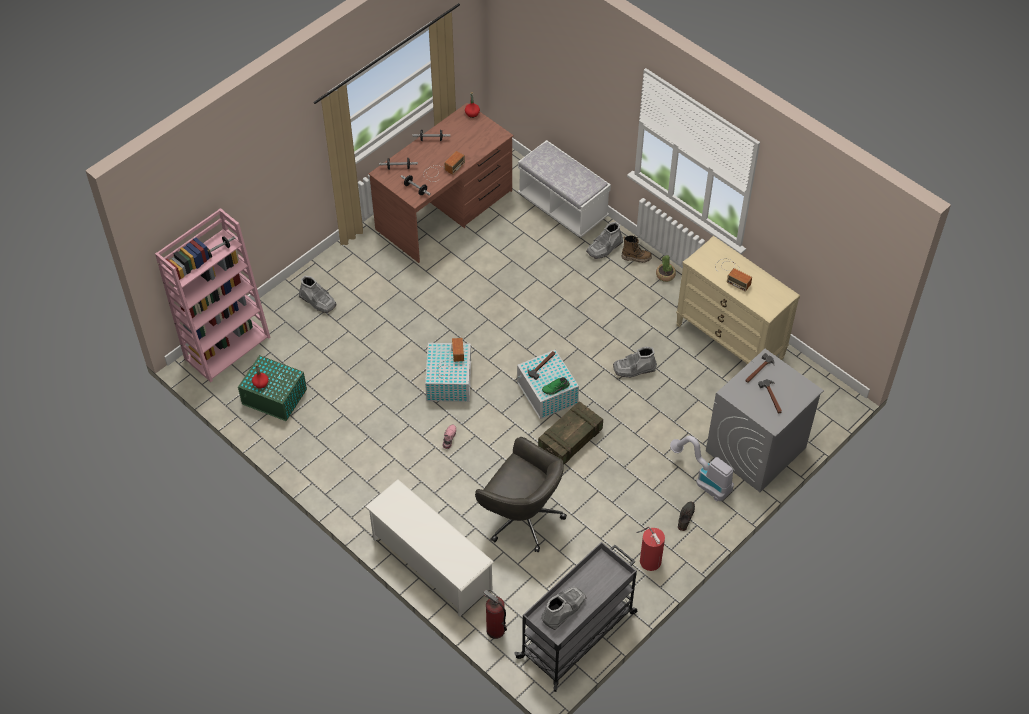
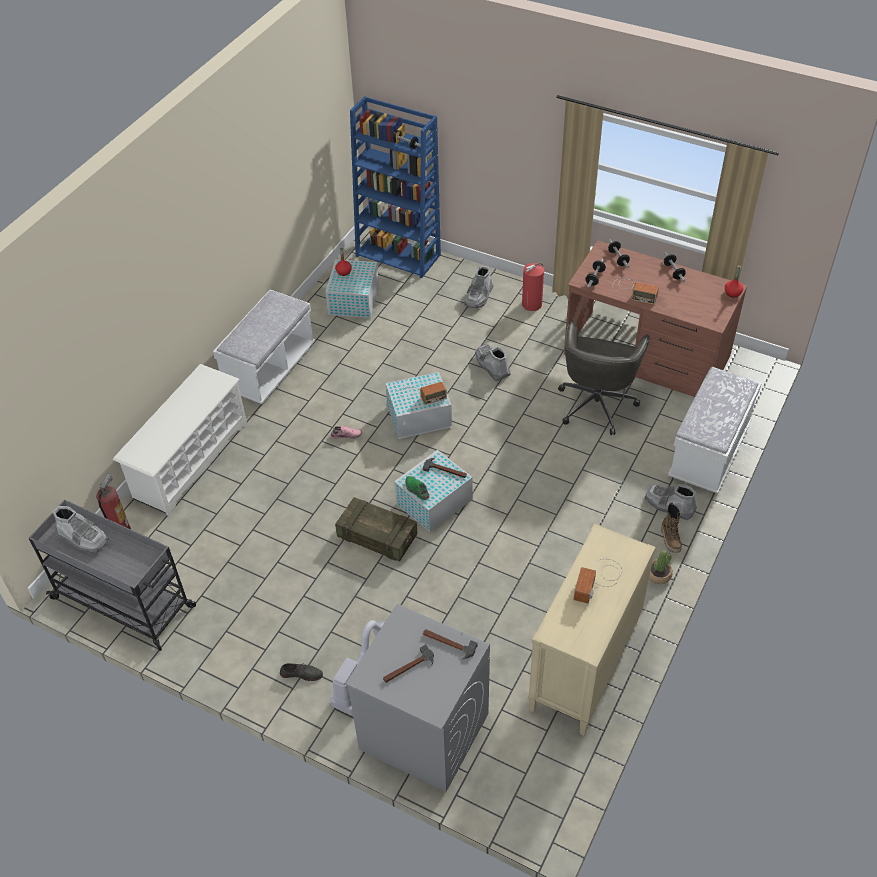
camera: 75 degrees right, 5 degrees down
(227, 347) = (399, 255): pink bookcase -> blue bookcase
(275, 397) = (353, 300): green storage box -> white storage box
(339, 481) = (270, 369): none -> white bench
(522, 517) = (263, 518): grey office chair -> grey office chair (597, 403)
(634, 368) = (500, 574): grey boot -> grey boot (492, 366)
(650, 560) = (233, 650): fire extinguisher -> fire extinguisher (532, 303)

